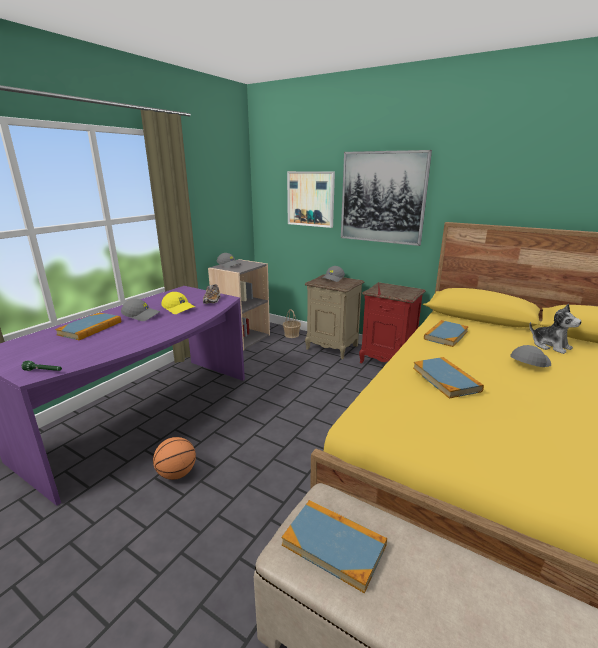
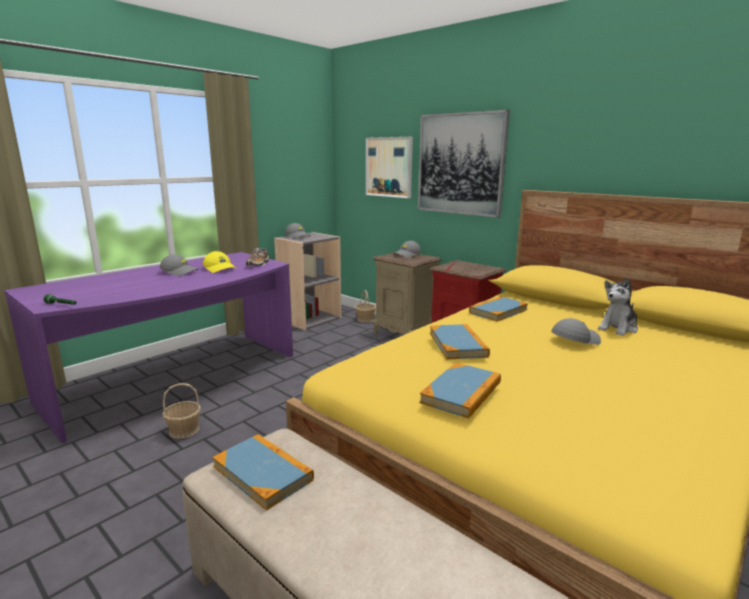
camera: 10 degrees right, 5 degrees down
(90, 328) = (125, 278): book -> book (461, 393)
(177, 473) = (184, 430): basketball -> basket
(550, 346) = (618, 328): plush toy -> plush toy turned 75 degrees clockwise

